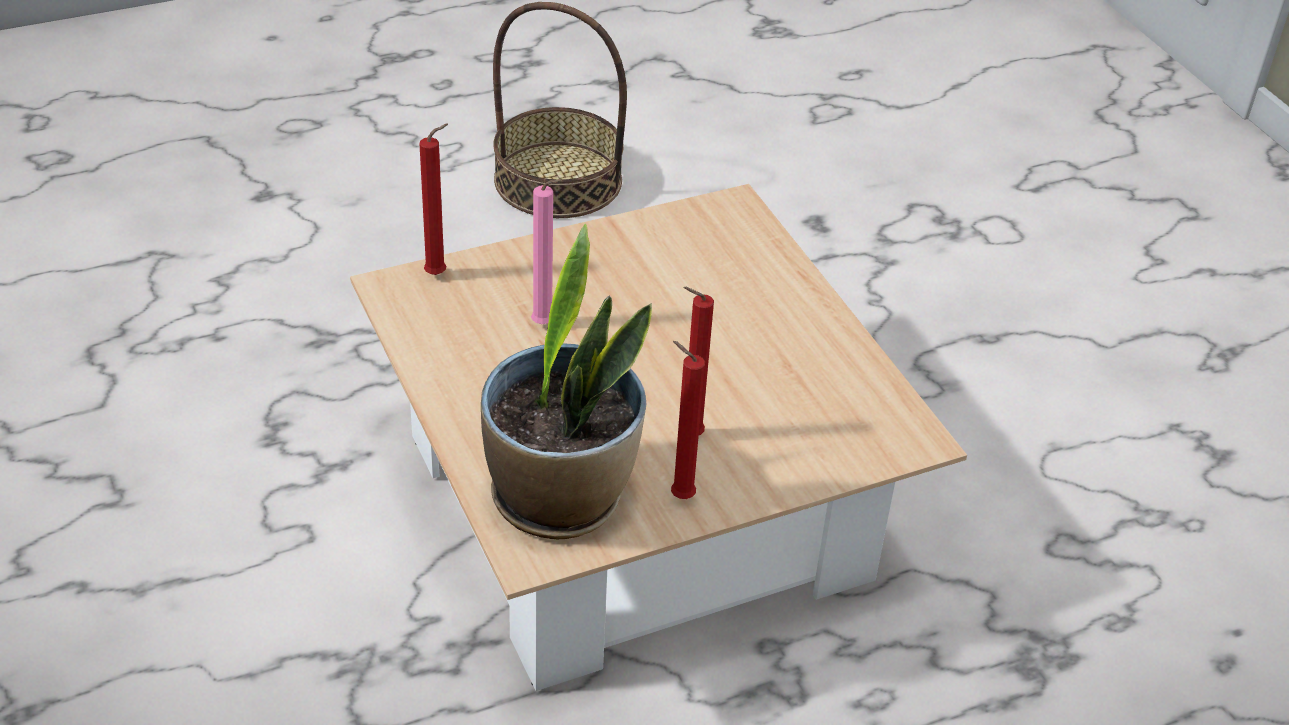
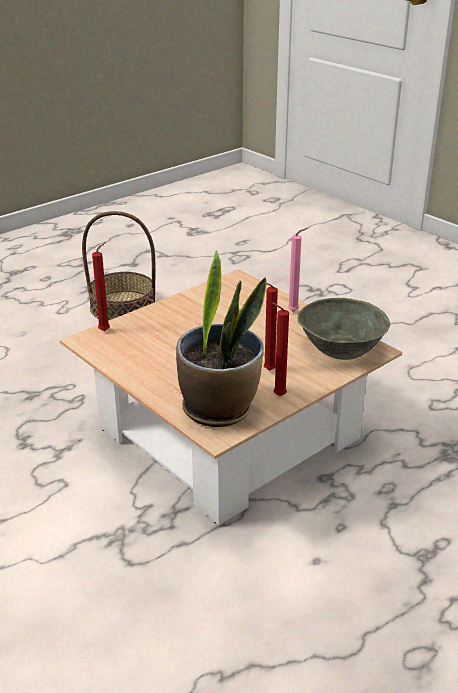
camera: 15 degrees left, 10 degrees down
(546, 325) = (172, 340): pink candle -> pink candle (295, 311)
(849, 420) = (340, 349): none -> grey bowl

